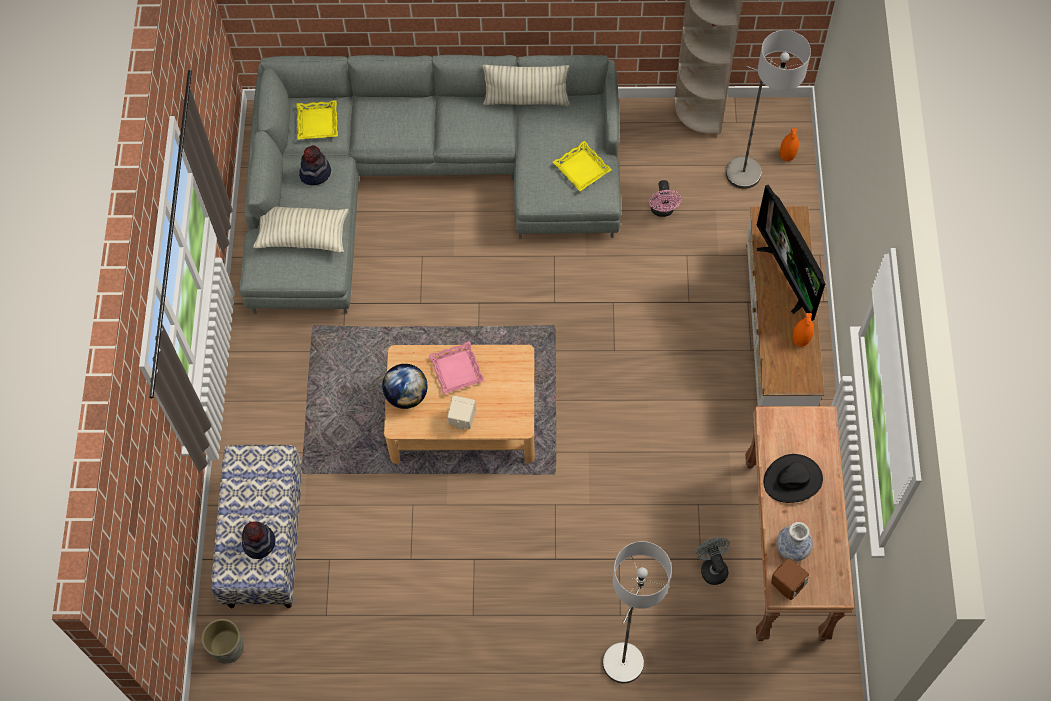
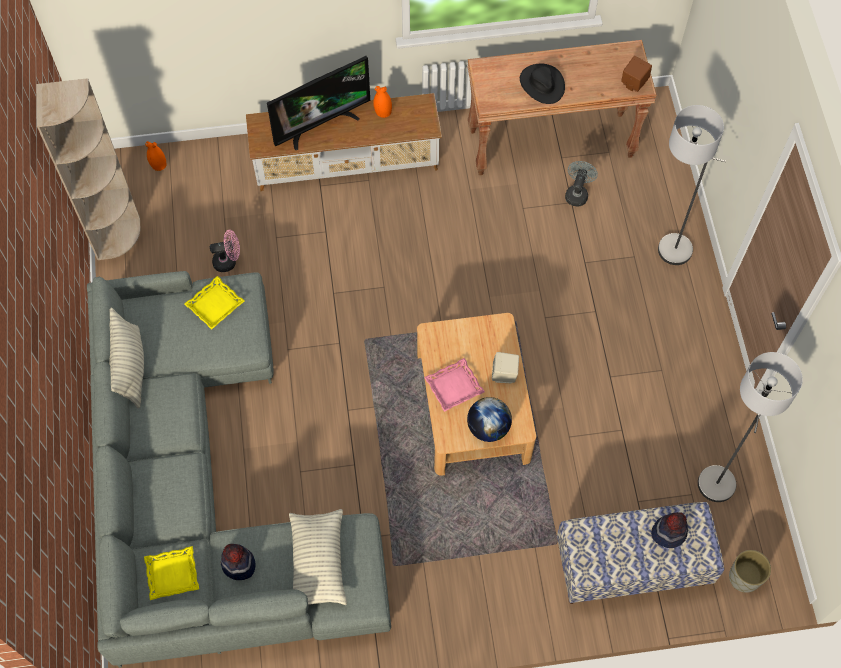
camera: 100 degrees left, 0 degrees up
(712, 567) = (577, 193): grey fan -> grey fan turned 135 degrees clockwise
(753, 177) = (186, 190): grey floor lamp -> grey floor lamp (718, 474)
(792, 547) = (601, 81): vase -> none

